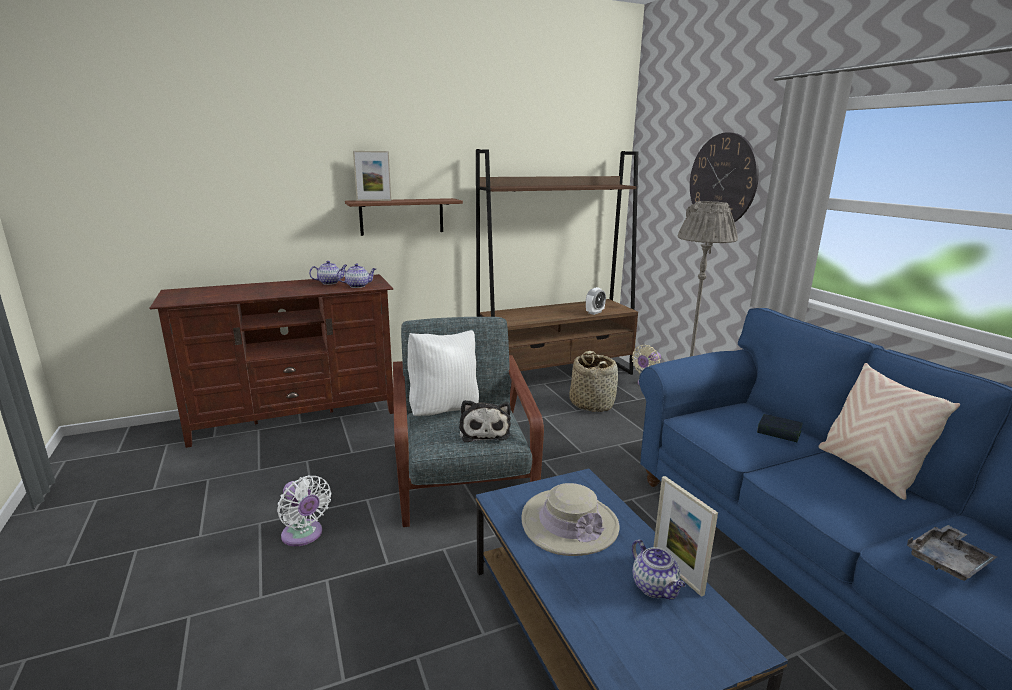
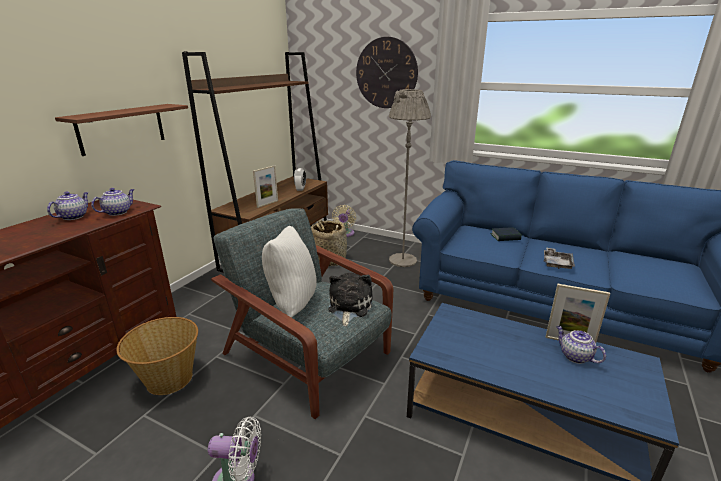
camera: 40 degrees left, 5 degrees up
(347, 445) = (168, 379): none -> basket
(374, 200) = (94, 113): picture frame -> picture frame (267, 204)
(484, 431) = (349, 307): plush toy -> plush toy turned 120 degrees counterclockwise
(569, 523) = (487, 344): beige hat -> none
(655, 588) = (574, 356): teapot -> teapot turned 150 degrees counterclockwise
(868, 471) = (560, 243): beige pillow -> none
(948, 561) = (645, 274): grey tray -> grey tray (557, 263)

